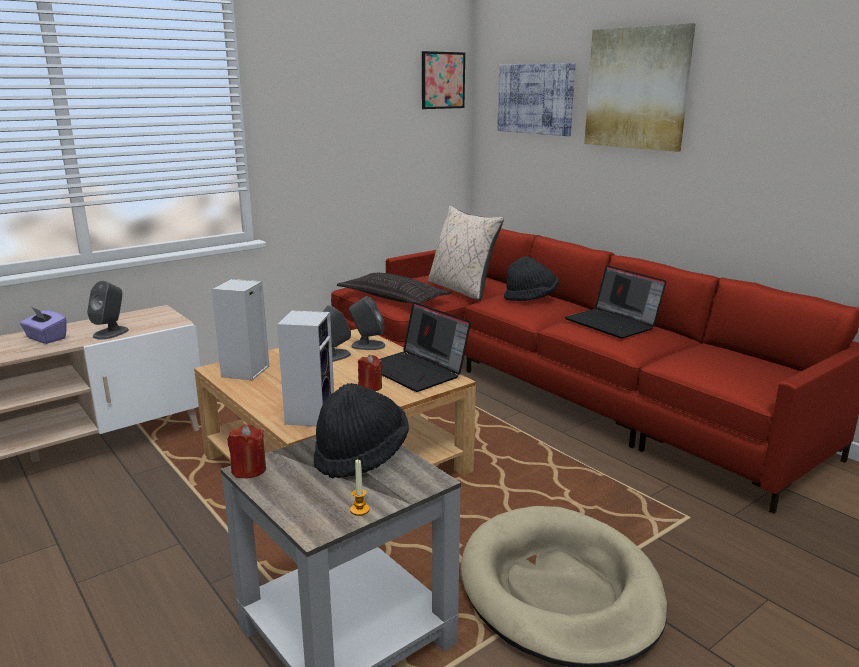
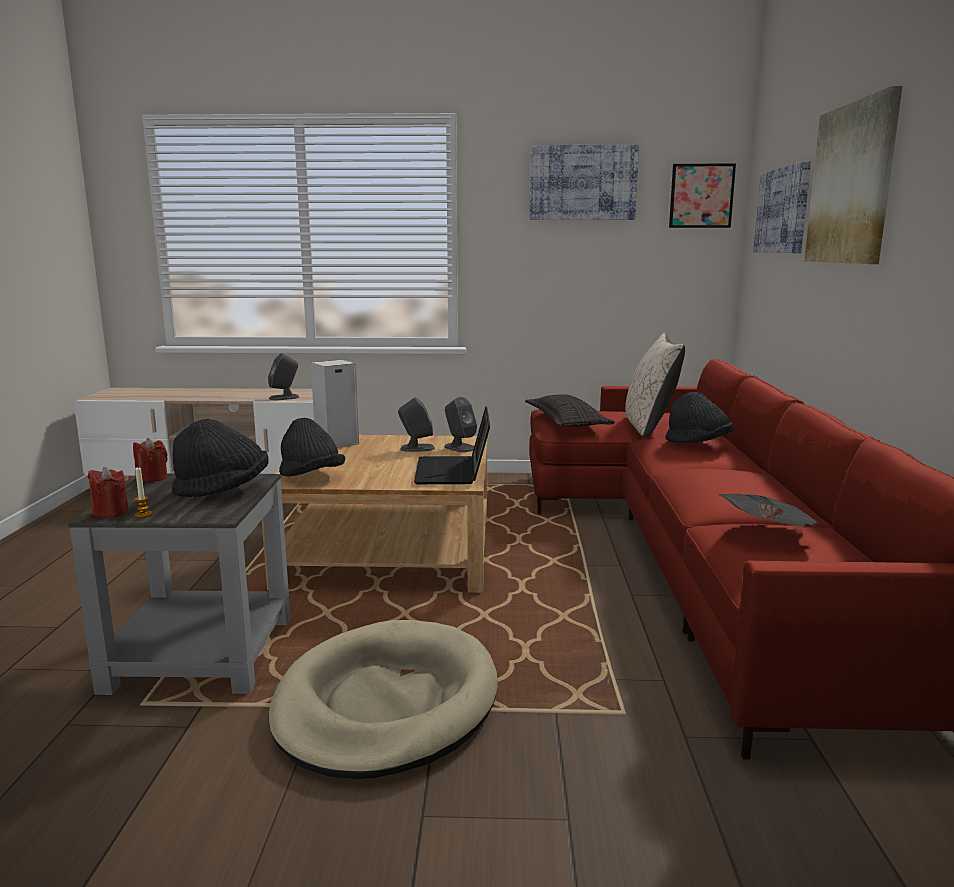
camera: 40 degrees right, 5 degrees down
(46, 338) = (246, 393): purple tissue box -> none
(309, 415) = (311, 477): speaker -> black hat
(354, 67) = (583, 183): none -> picture
(370, 387) = (392, 472): red candle -> red candle (110, 512)
(613, 323) = (732, 480): laptop -> none
(707, 360) = (767, 535): none -> newspaper

